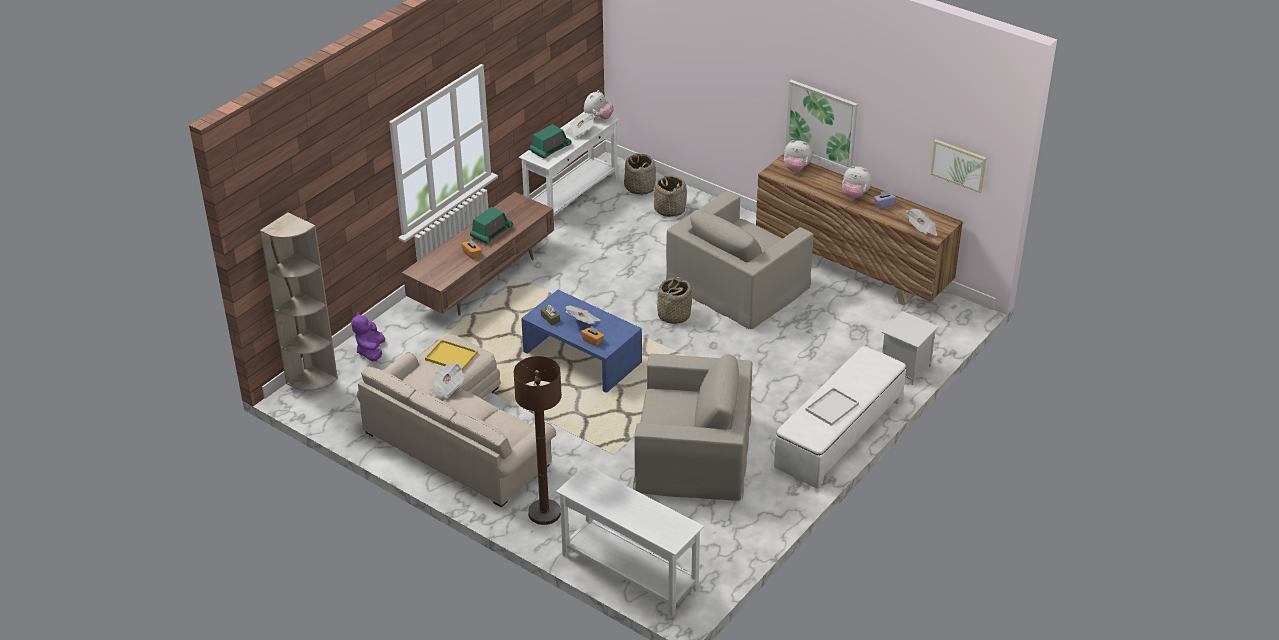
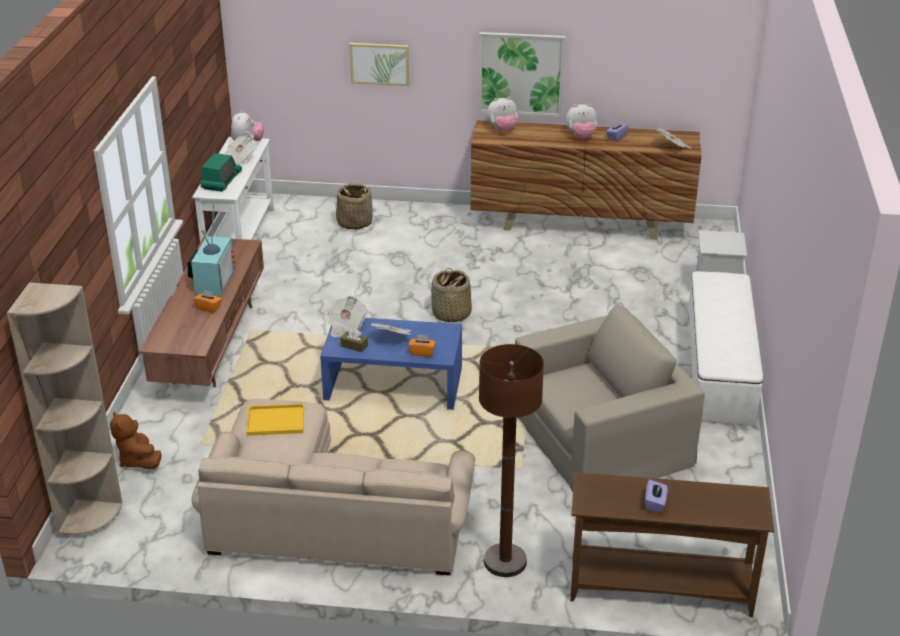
camera: 30 degrees left, 5 degrees down
(371, 352) = (138, 460): purple plush toy -> brown plush toy
(446, 388) = (302, 457): newspaper -> newspaper (346, 327)
(491, 232) = (212, 281): radio -> television
(615, 506) = (655, 503): none -> purple tissue box
(629, 572) = (659, 588): white console table -> brown console table
(640, 187) = (305, 212): basket -> none
(738, 284) = (486, 267): beige armchair -> none
(832, 406) = (728, 333): white tray -> none
(958, 165) = (692, 70): picture -> picture (379, 63)

